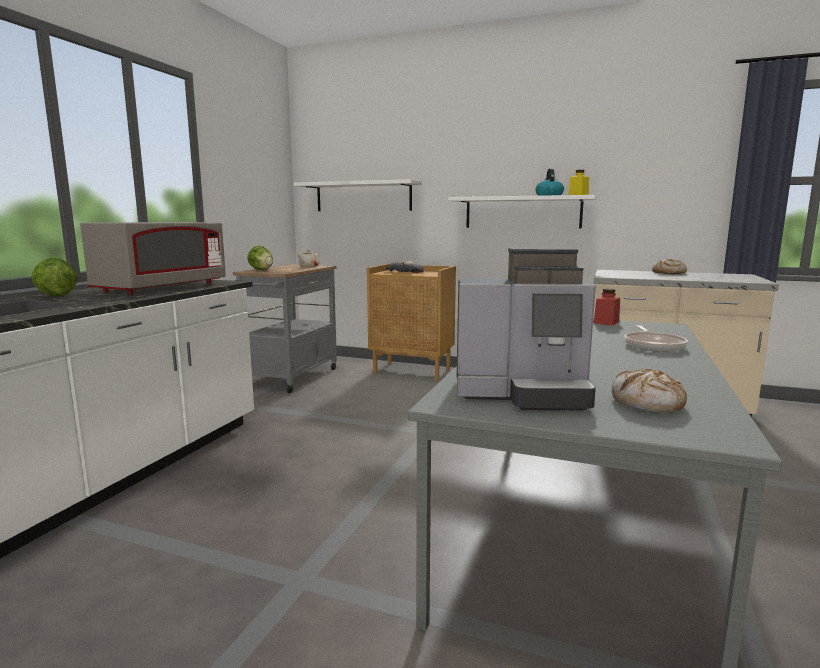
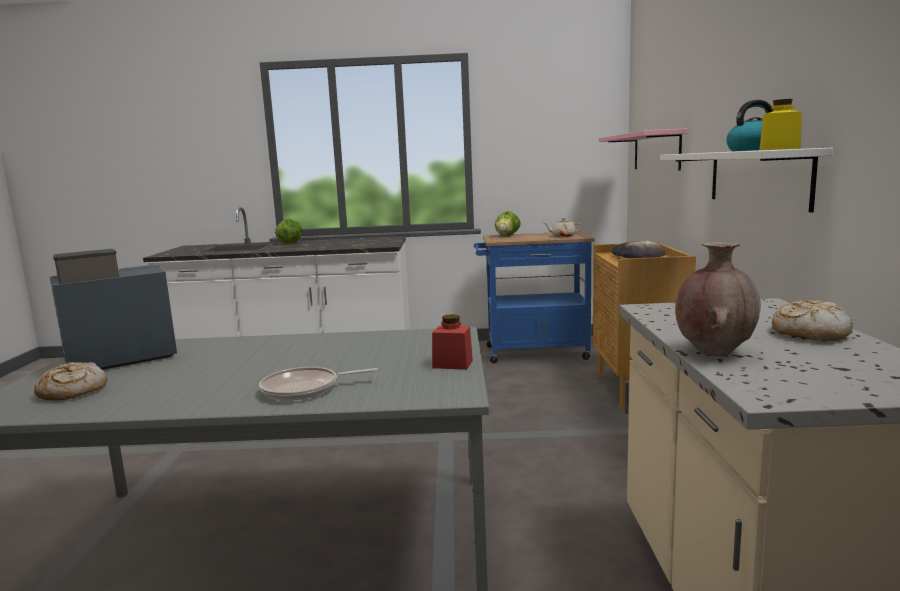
camera: 70 degrees right, 0 degrees up
(162, 288) = (340, 244): grey microwave -> none
(290, 378) = (533, 353): grey cart -> blue cart
(363, 197) = (656, 151): white shelf -> pink shelf
(523, 393) = (117, 359): coffee machine -> coffee machine turned 75 degrees clockwise
(699, 279) = (713, 352): none -> brown vase

